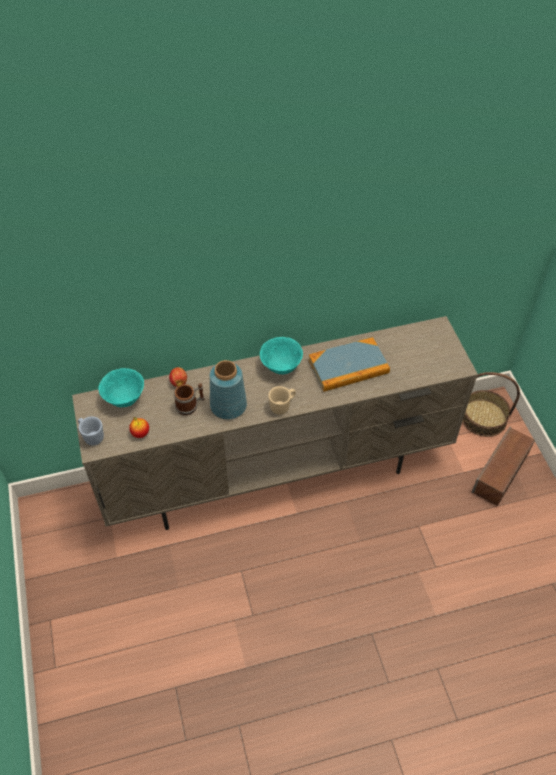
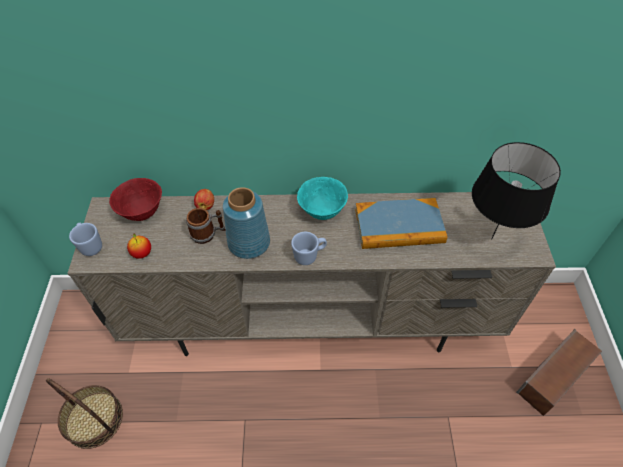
camera: 15 degrees right, 0 degrees up
(124, 399) = (142, 212): turquoise bowl -> red bowl
(282, 406) = (309, 256): beige mug -> blue mug
(424, 363) = (491, 240): none -> black table lamp
(483, 417) = (545, 311): basket -> basket (94, 419)

